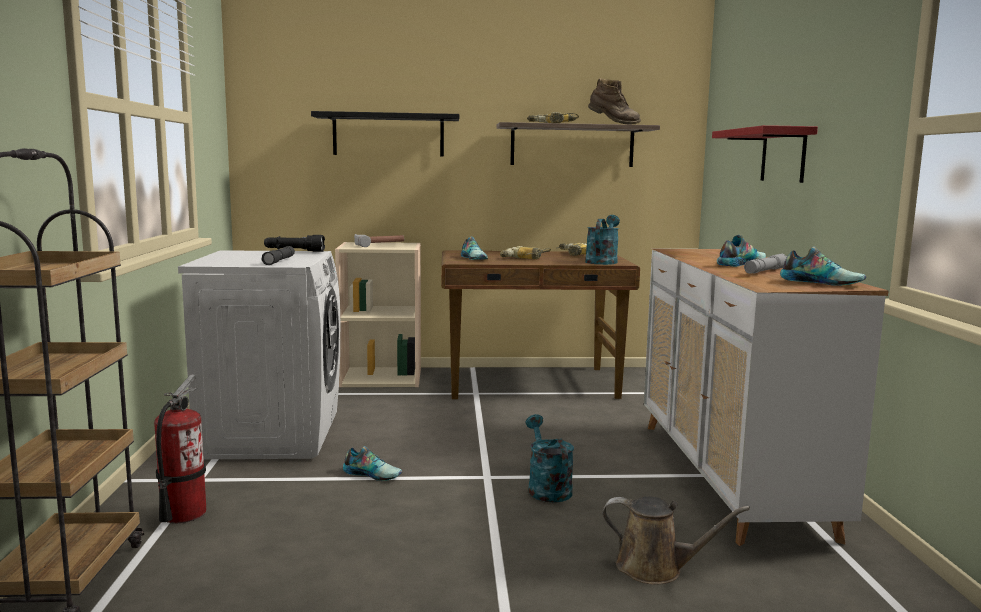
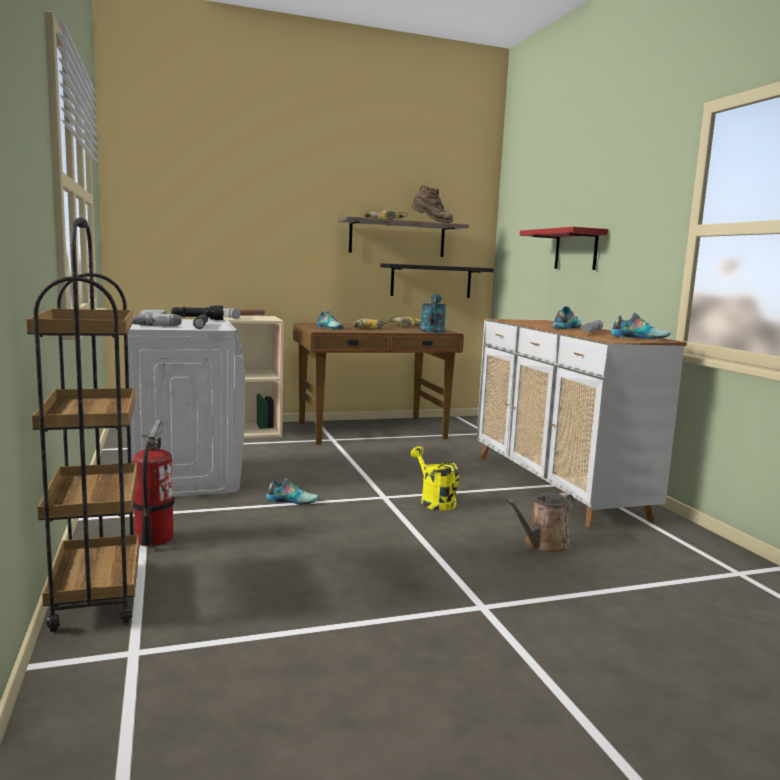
camera: 15 degrees left, 0 degrees up
(221, 260) = (149, 325): none -> power drill
(388, 135) = (247, 223): black shelf -> black shelf (431, 281)
(546, 488) = (434, 501): turquoise watering can -> yellow watering can
(656, 568) = (543, 546): brown watering can -> brown watering can turned 135 degrees clockwise

